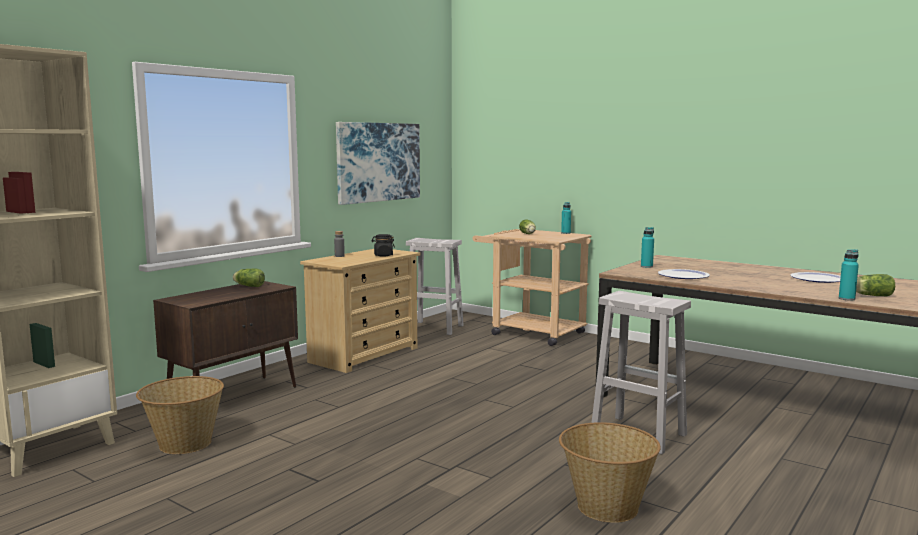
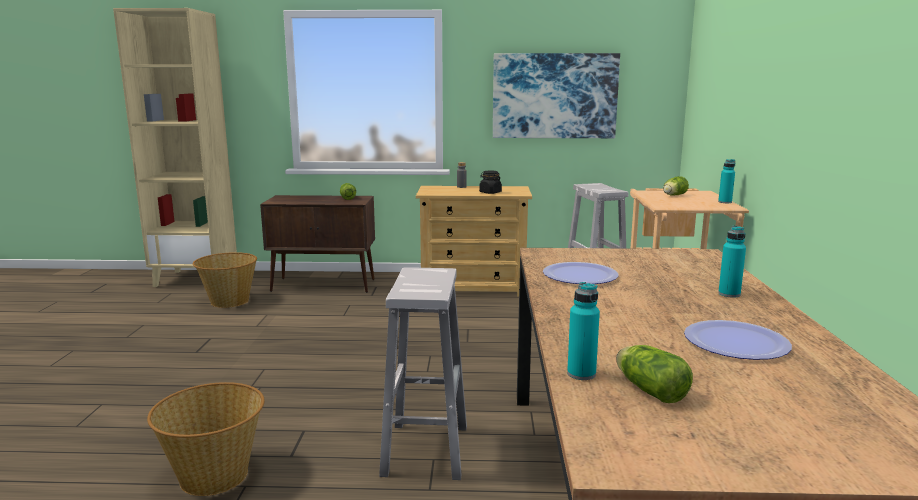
camera: 55 degrees right, 5 degrees up
(646, 266) = (609, 256): turquoise bottle -> turquoise bottle (729, 294)

